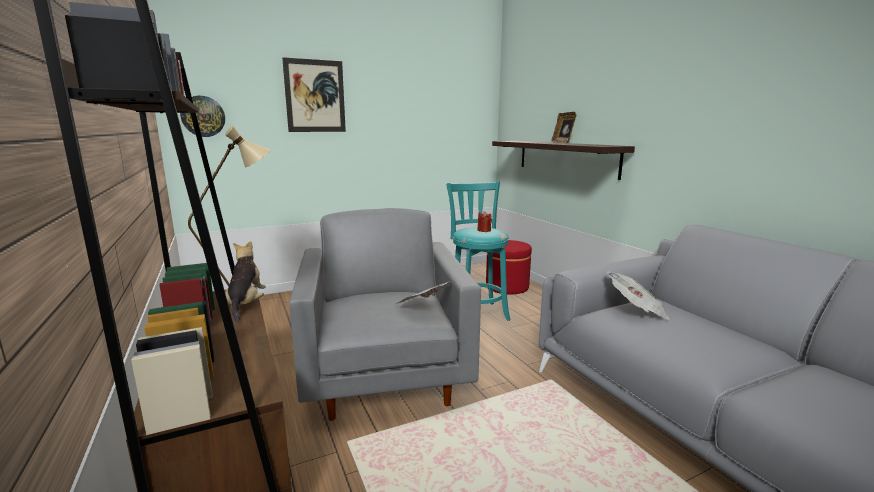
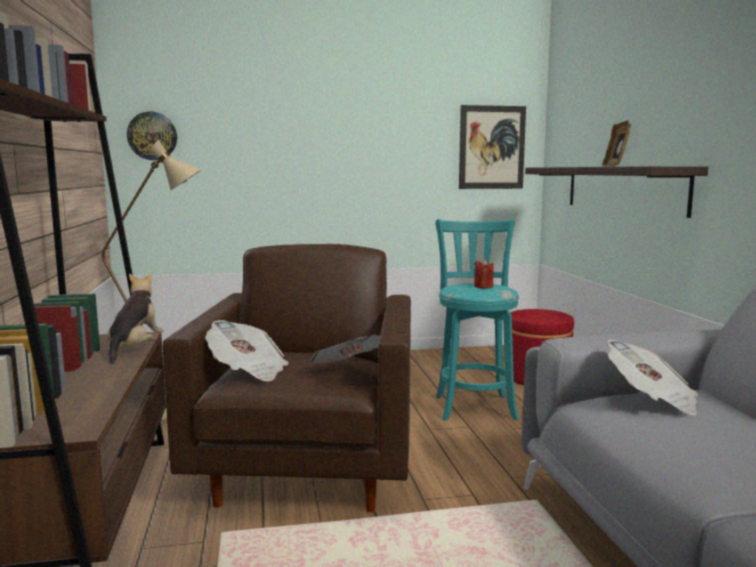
camera: 15 degrees right, 5 degrees down
(315, 96) = (286, 110): picture -> picture (492, 147)
(349, 315) = (248, 371): none -> newspaper
(385, 376) = (308, 467): grey armchair -> brown armchair

